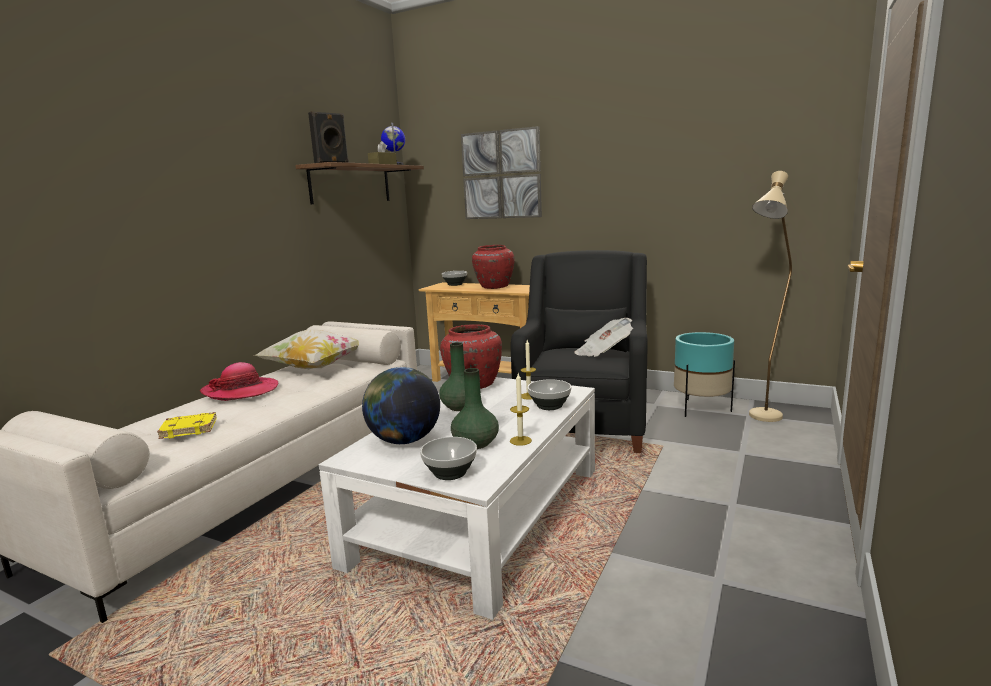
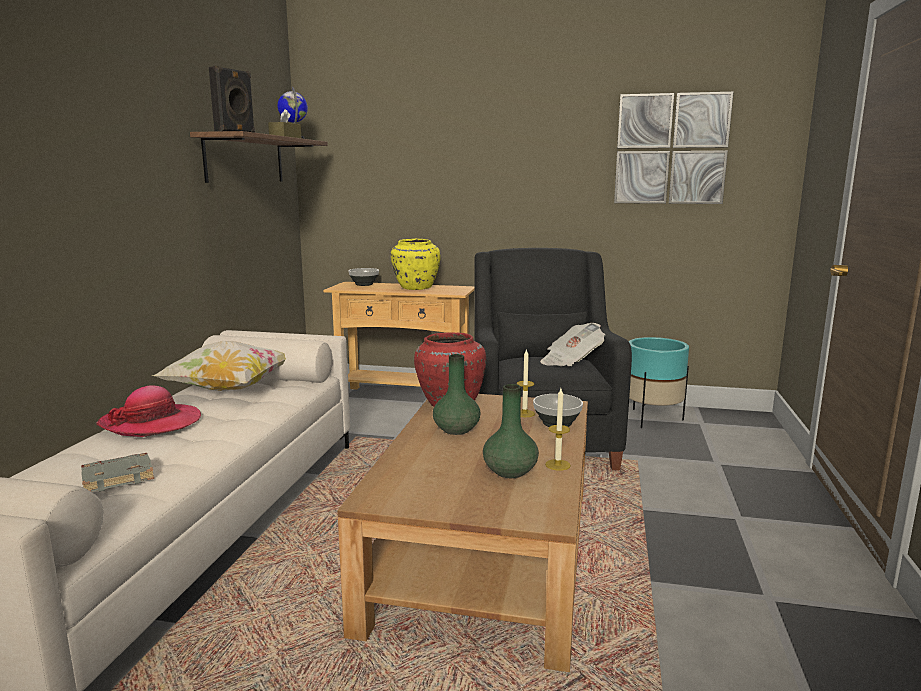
camera: 15 degrees left, 0 degrees up
(190, 429) = (119, 477): yellow book -> grey book
(404, 440) = (422, 473): globe -> none
(450, 473) = (510, 508): bowl -> none
(481, 514) = (486, 552): white coffee table -> brown coffee table
(493, 287) = (415, 288): red vase -> yellow vase
(501, 175) = (422, 158): picture -> picture (671, 149)
(762, 420) = (717, 427): beige floor lamp -> none

